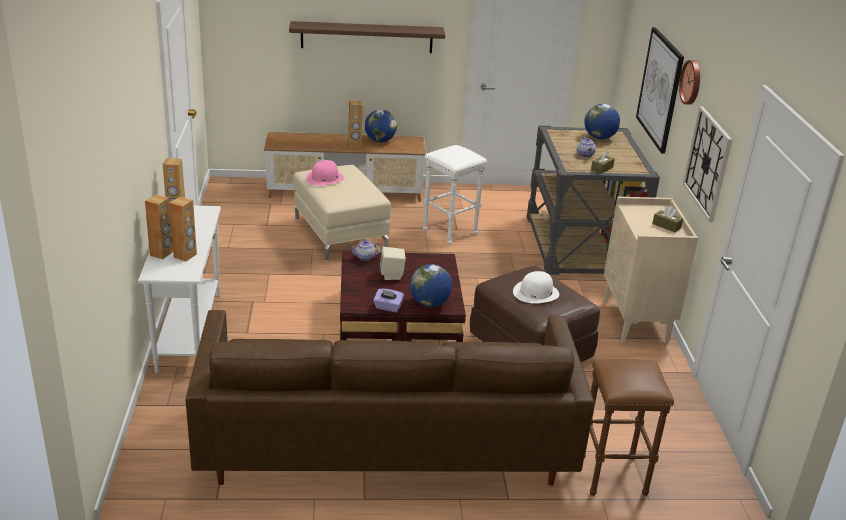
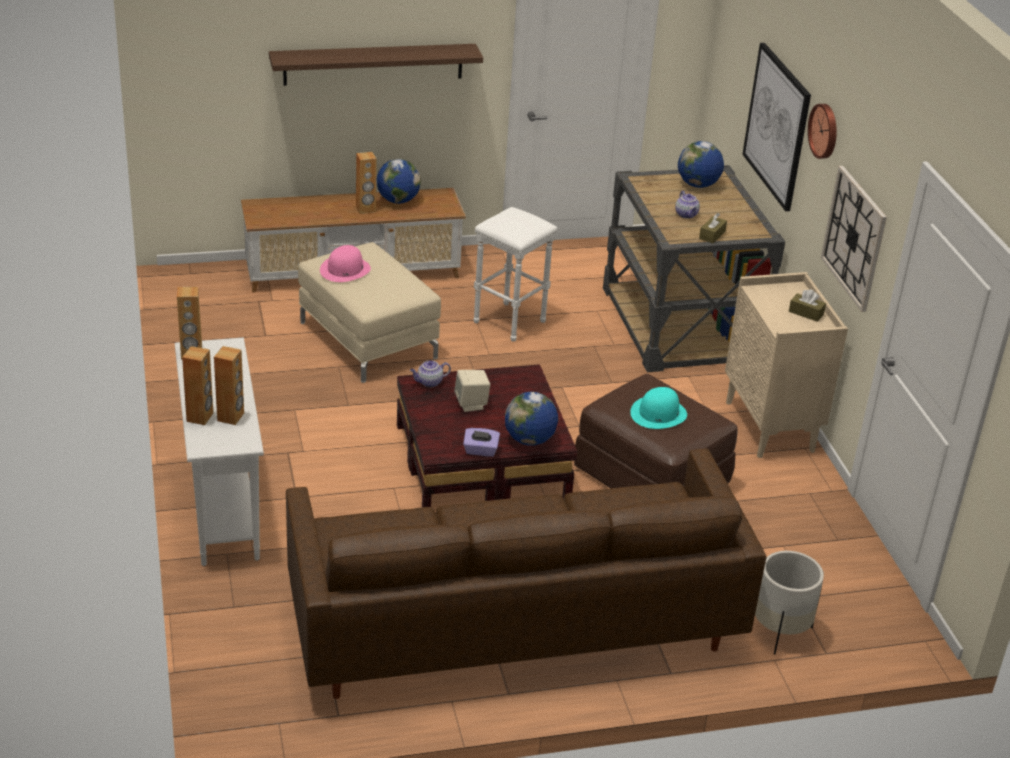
camera: 10 degrees left, 5 degrees up
(535, 293) = (658, 413): white hat -> turquoise hat
(611, 476) = (780, 631): brown stool -> white planter

